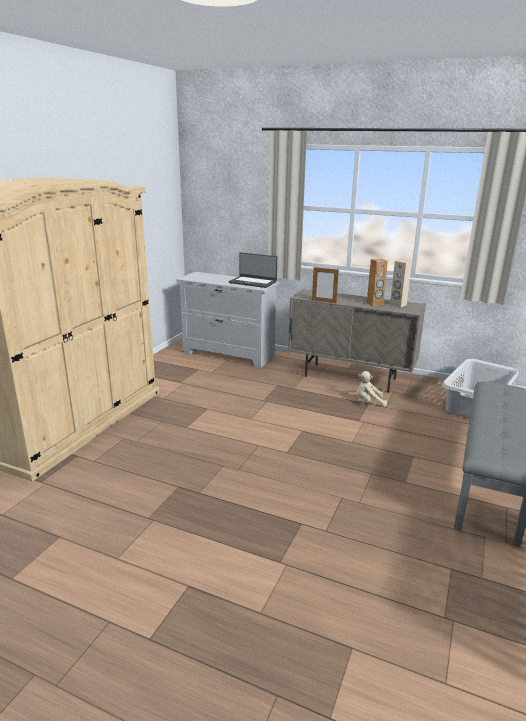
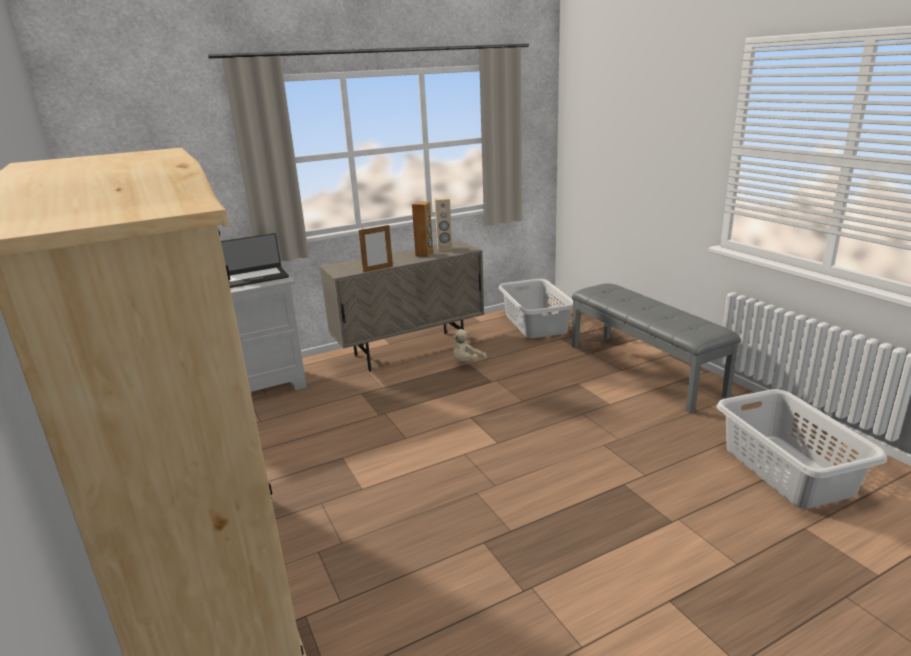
camera: 50 degrees left, 0 degrees up
(438, 616) = (787, 469): none -> grey laundry basket

